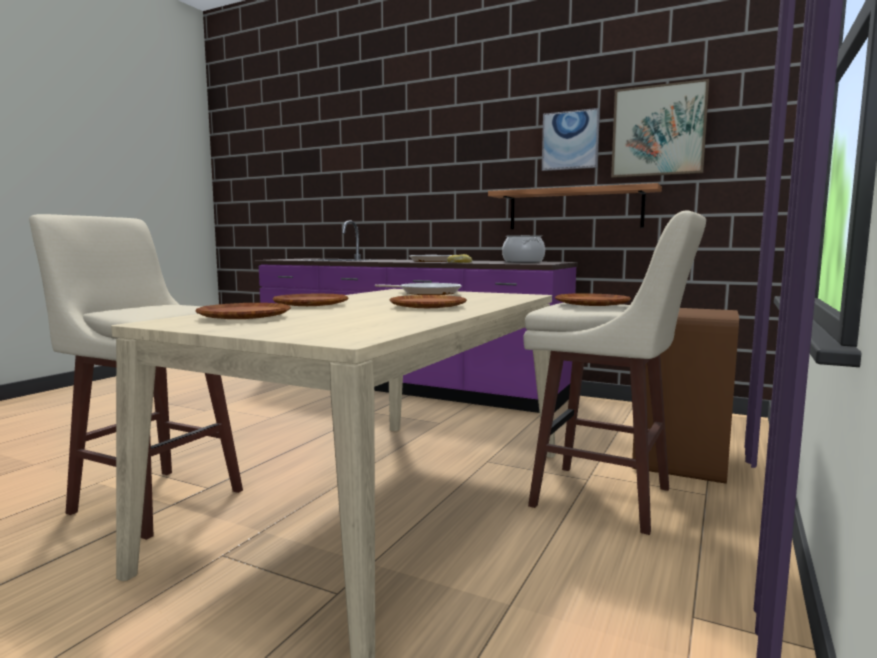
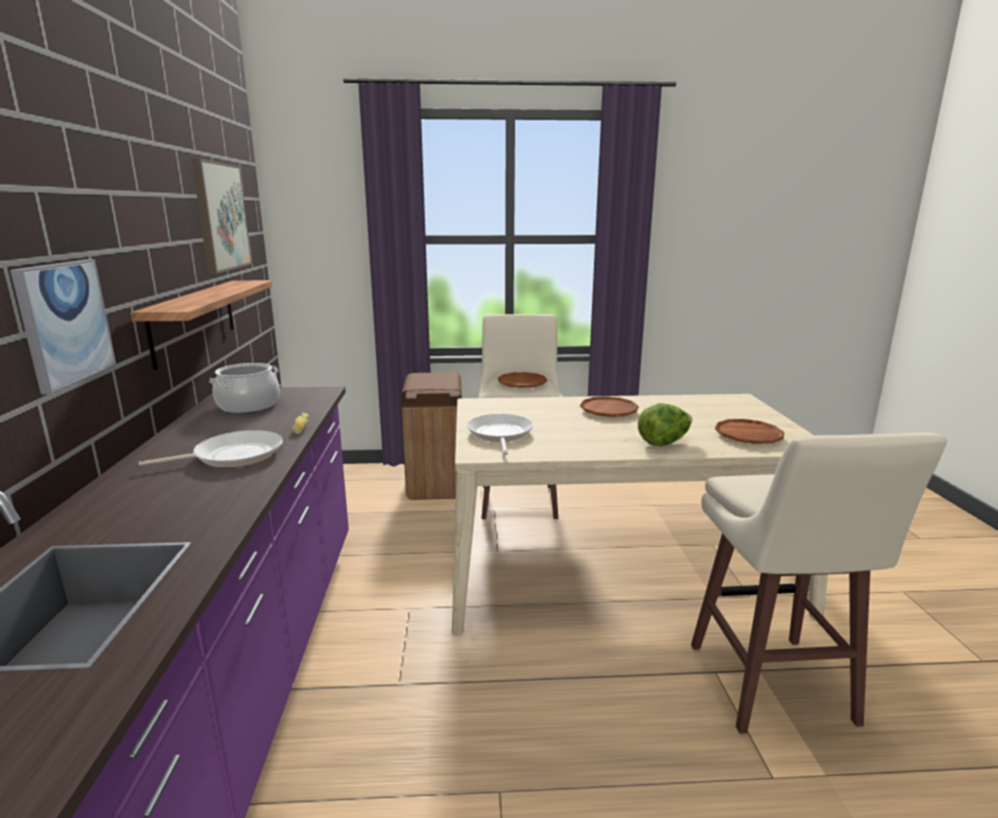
camera: 120 degrees left, 10 degrees up
(311, 305) = (664, 442): brown plate -> lettuce
(570, 140) = (174, 221): picture -> picture (65, 322)

